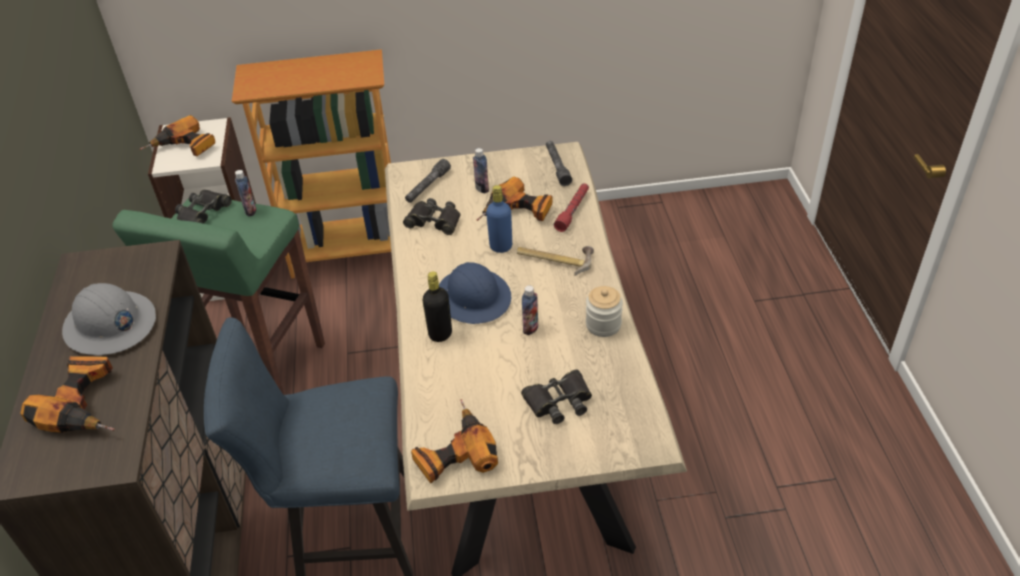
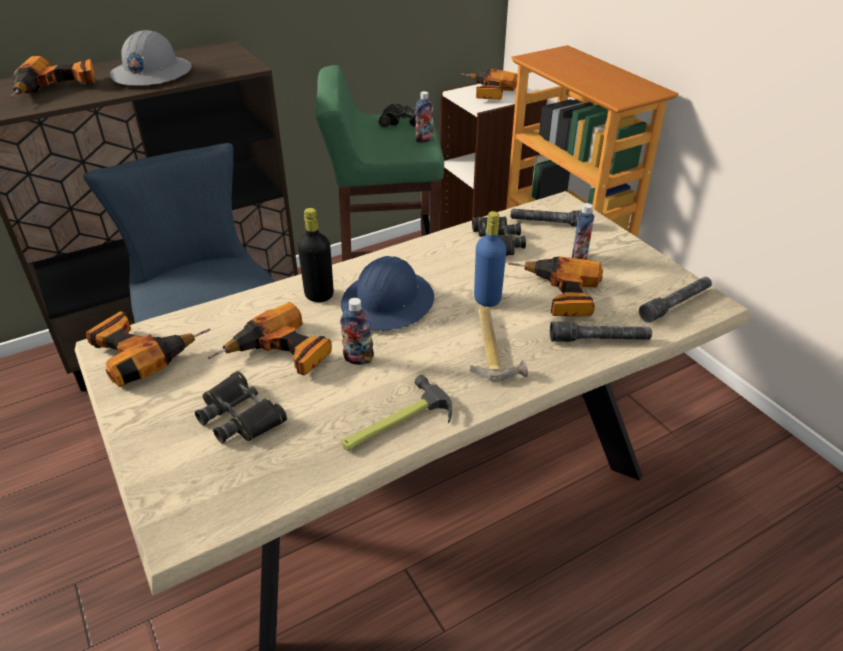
camera: 65 degrees right, 5 degrees down
(504, 370) = (279, 356): none -> power drill
(572, 211) = (599, 340): red flashlight -> grey flashlight
(603, 324) = (394, 423): jar -> hammer

